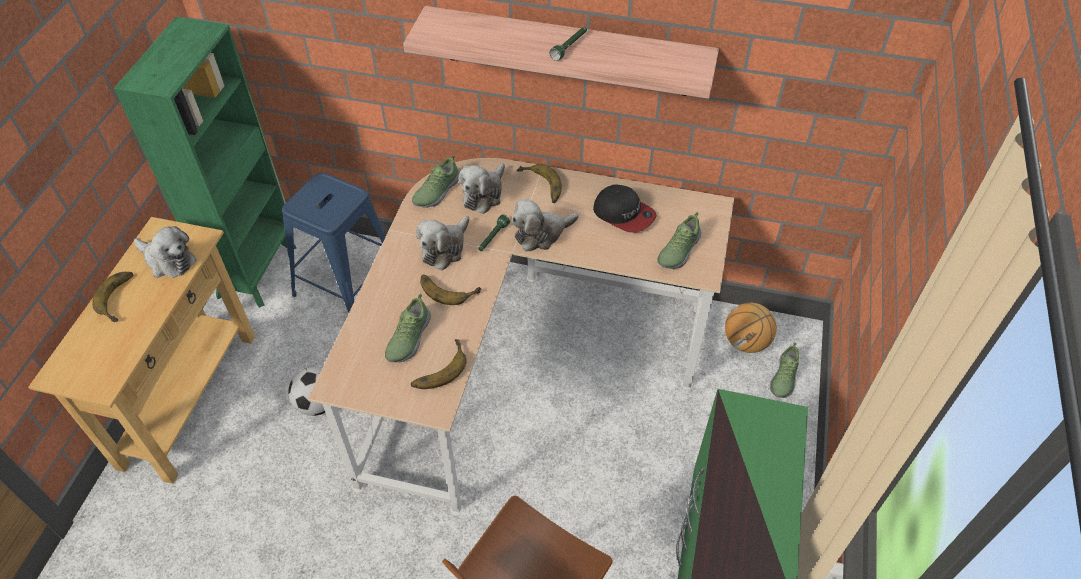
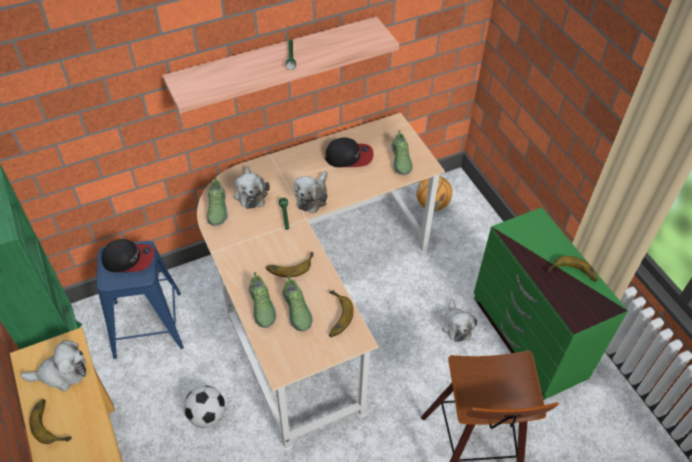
camera: 40 degrees left, 0 degrees up
(332, 197) = (129, 259): none -> cap
(445, 248) = (261, 242): plush toy -> plush toy (456, 325)
(539, 187) = (281, 169): banana -> banana (572, 275)
(783, 378) = (469, 212): shoe -> shoe (262, 307)

